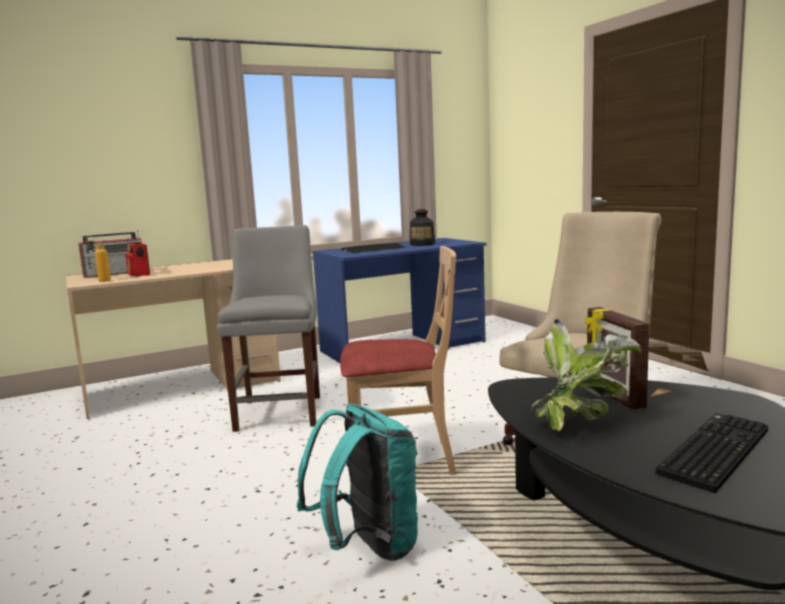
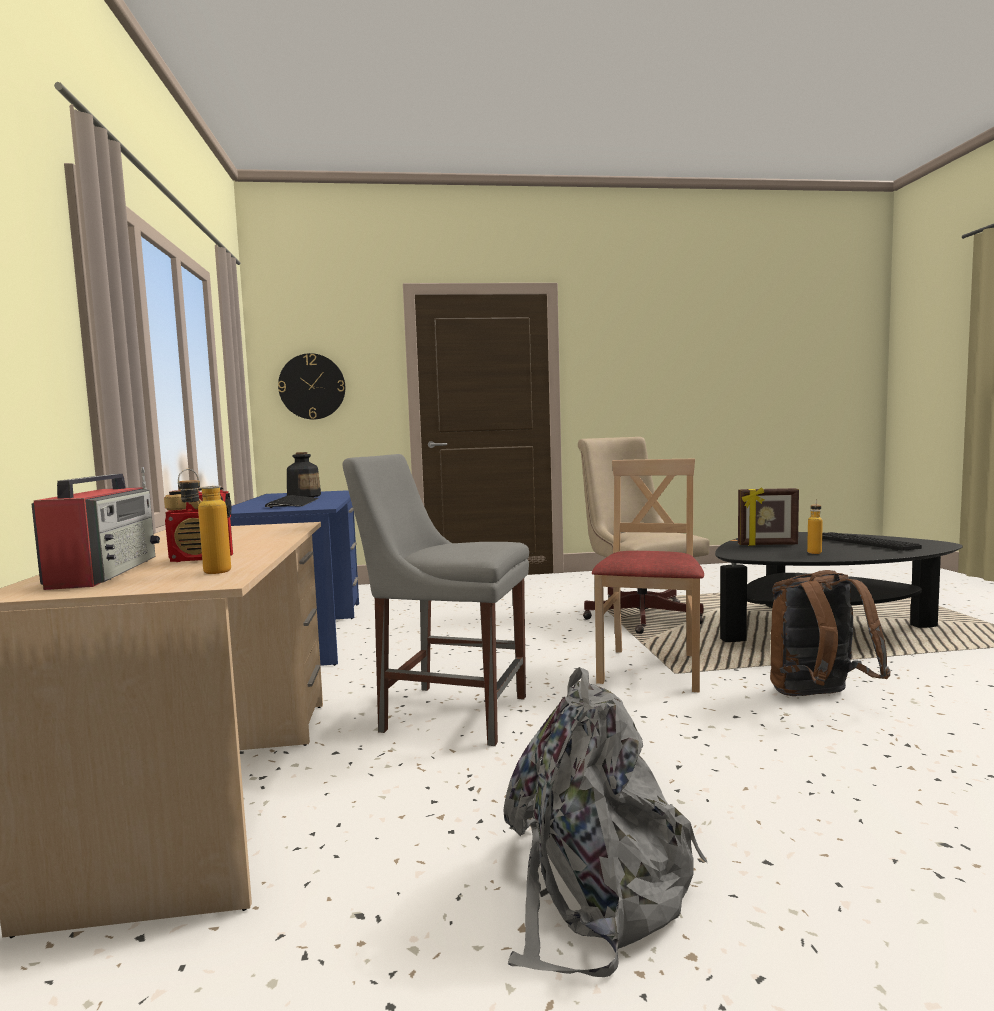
camera: 70 degrees left, 5 degrees down
(79, 479) = (594, 886): none -> grey backpack
(368, 547) = (818, 697): turquoise backpack -> brown backpack
(521, 143) = (312, 386): none -> wall clock
(581, 420) = (814, 552): potted plant -> bottle

